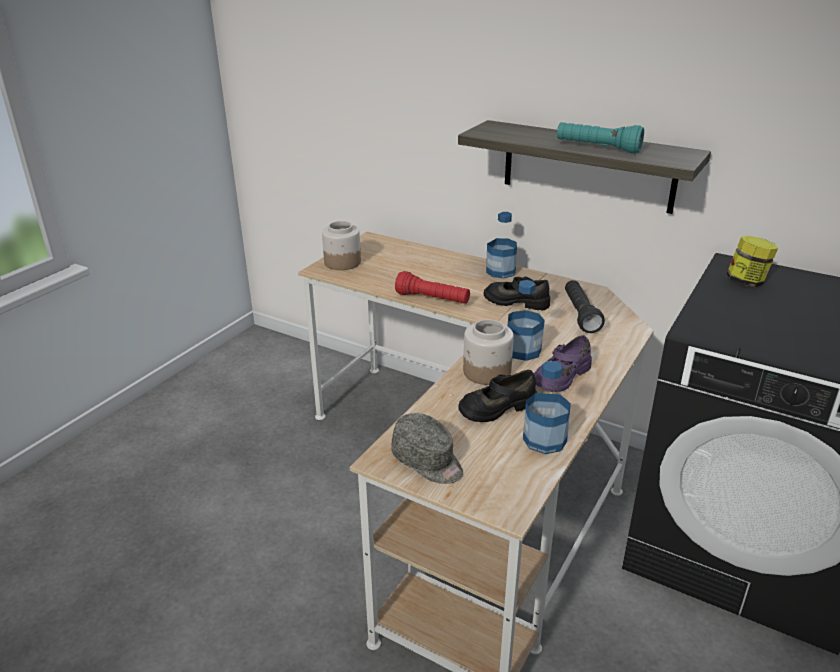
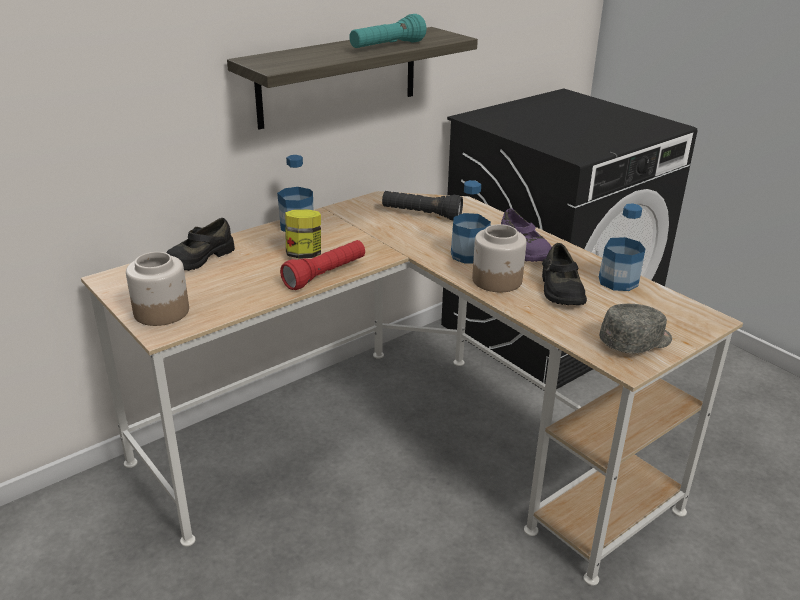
camera: 70 degrees left, 0 degrees up
(516, 301) = (370, 234): black shoe -> black shoe (199, 258)
(746, 282) = (508, 122): jar -> jar (304, 254)

